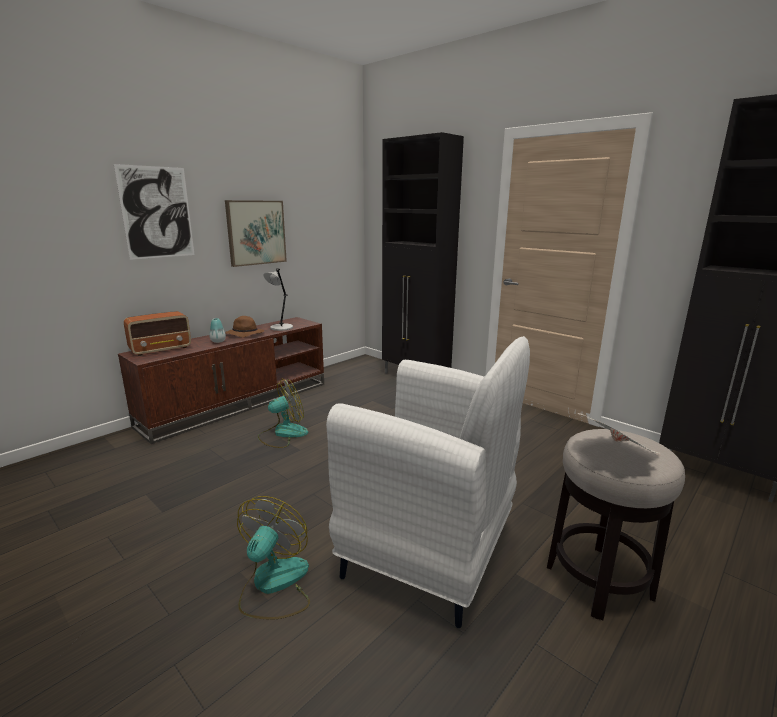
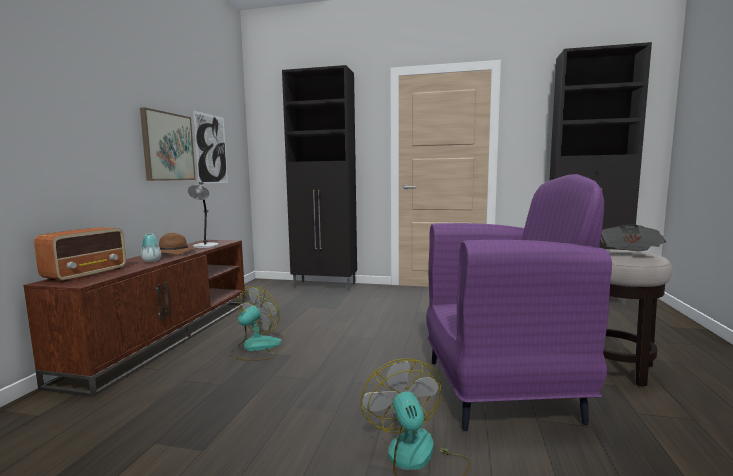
camera: 30 degrees left, 10 degrees down
(157, 213) = (72, 108): picture -> picture (211, 149)
(430, 554) = (502, 389): white armchair -> purple armchair

